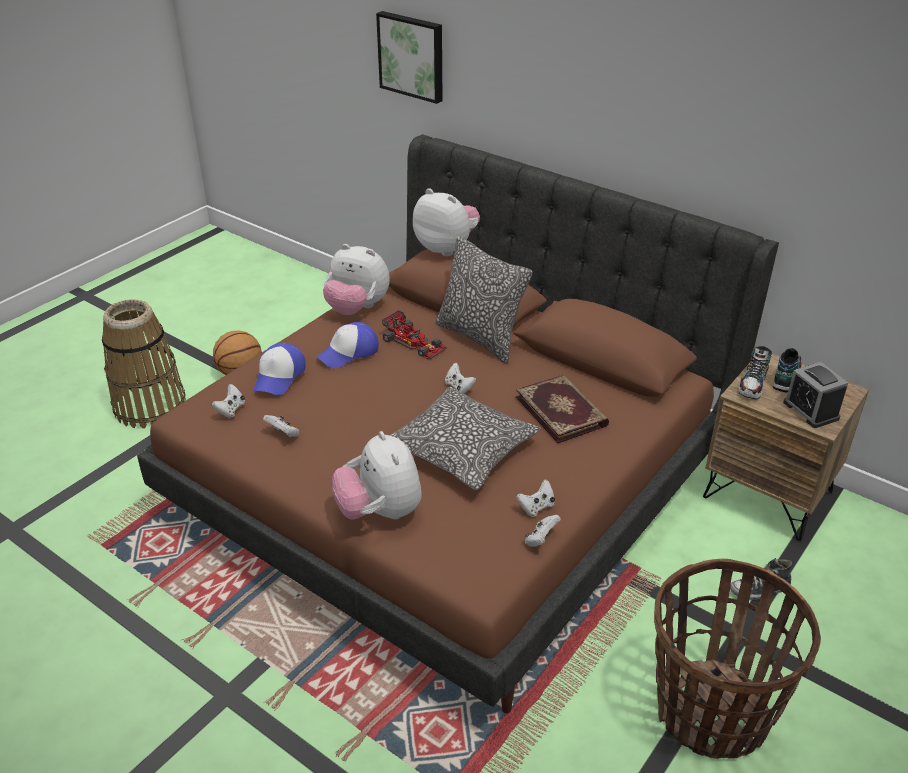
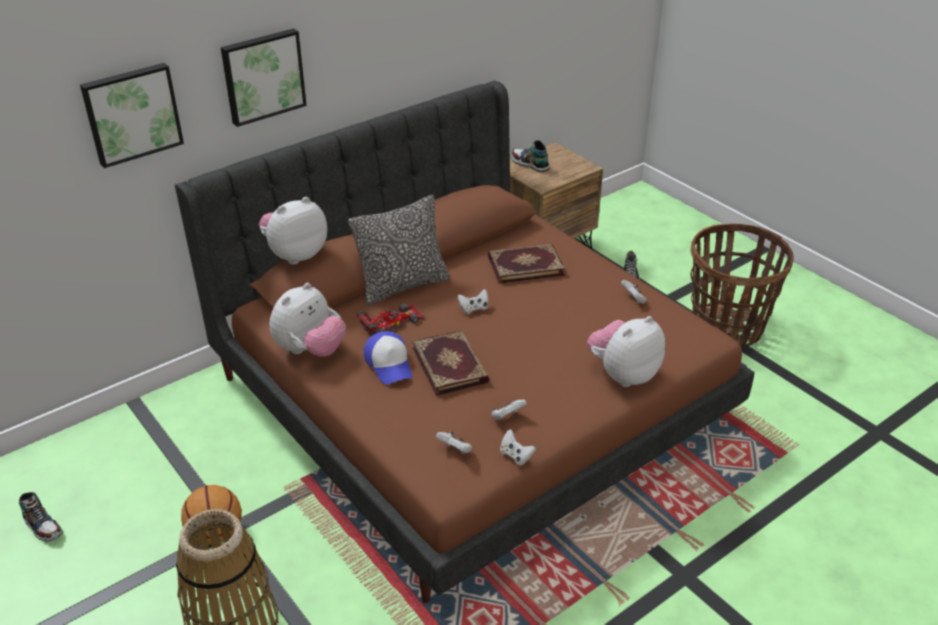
camera: 75 degrees left, 0 degrees up
(279, 376) = (413, 411): cap -> none
(355, 386) = (451, 364): none -> book
(380, 512) = (623, 374): plush toy -> plush toy turned 150 degrees clockwise
(462, 450) = (557, 321): pillow -> none
(519, 82) = (262, 76): none -> picture
(540, 539) = (667, 304): white game controller -> white game controller (516, 456)
(753, 385) = (534, 178): shoe -> shoe (43, 526)
(811, 410) = (570, 166): alarm clock -> none

